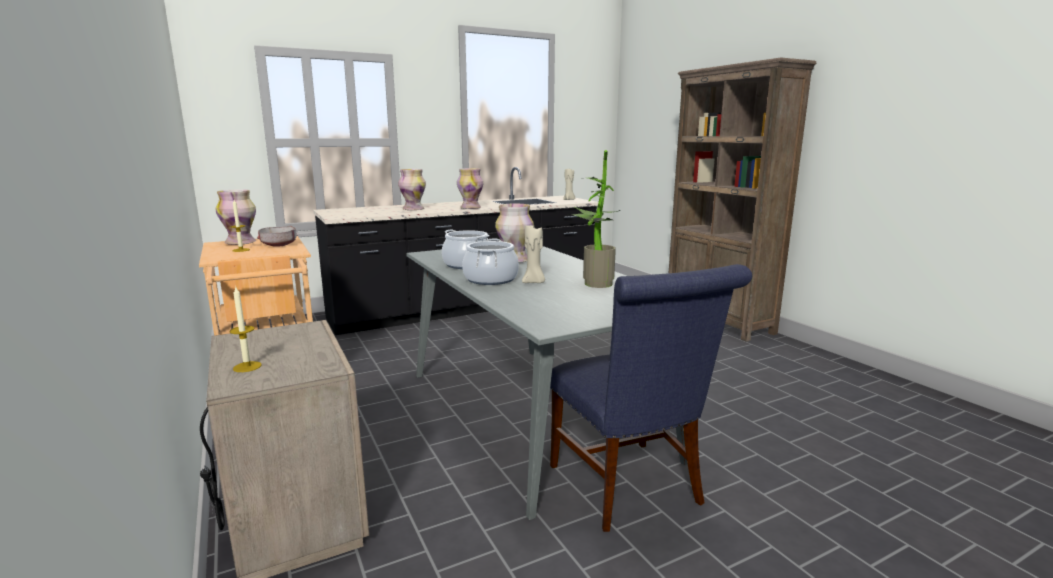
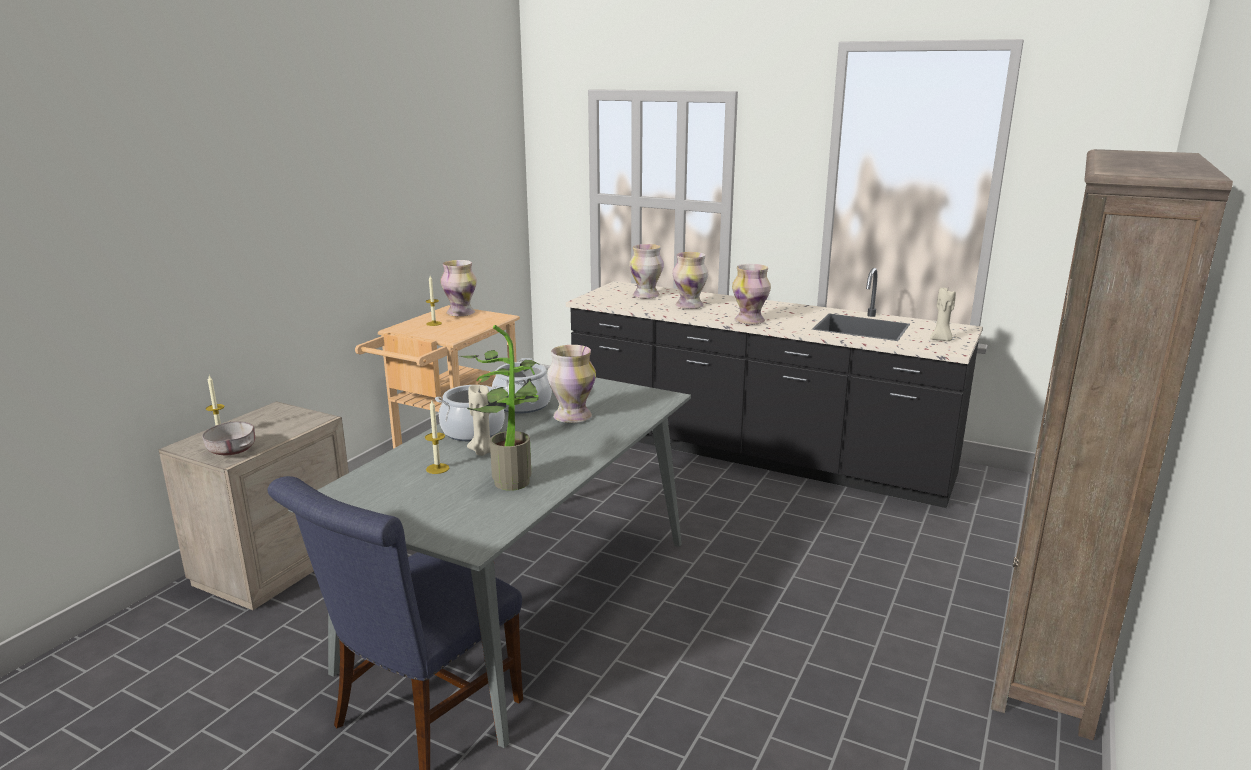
camera: 55 degrees right, 5 degrees up
(278, 245) = (467, 326): grey bowl -> grey bowl (232, 451)
(368, 210) = (646, 296): none -> vase
(543, 294) = (437, 468): none -> candle

